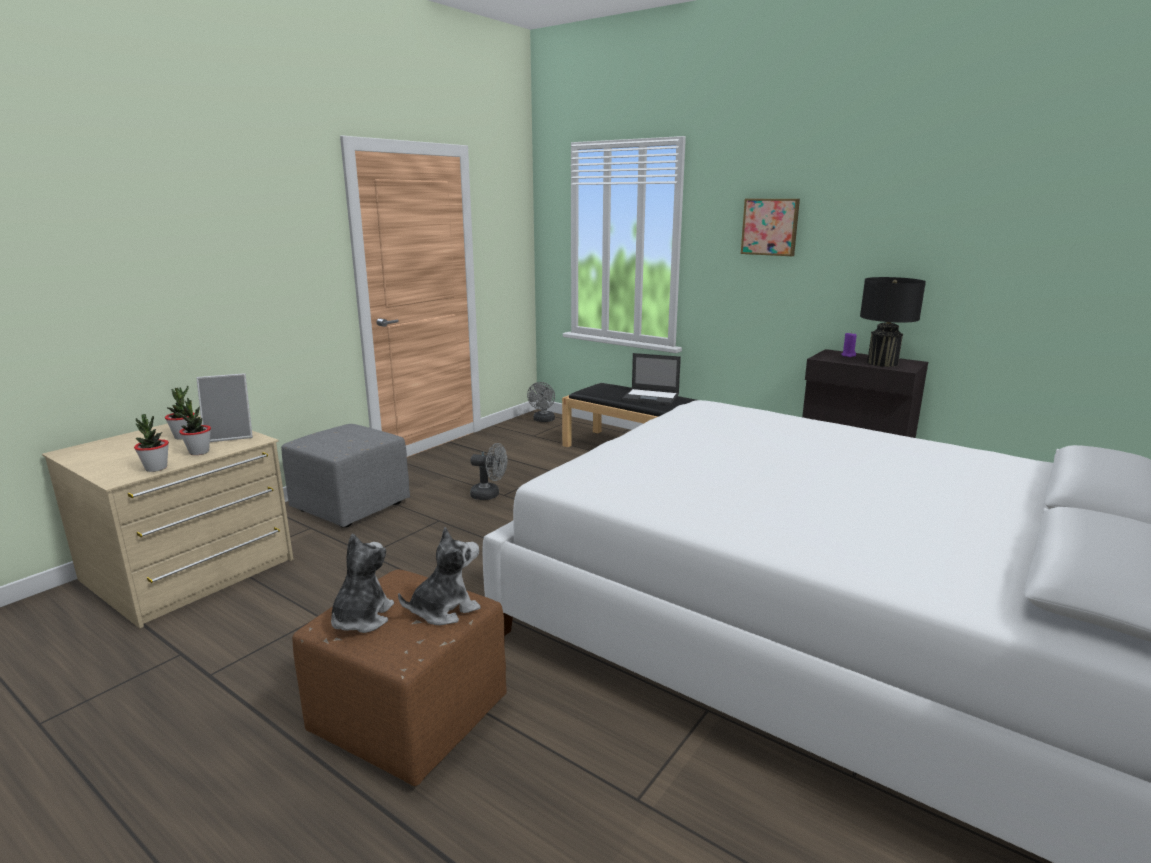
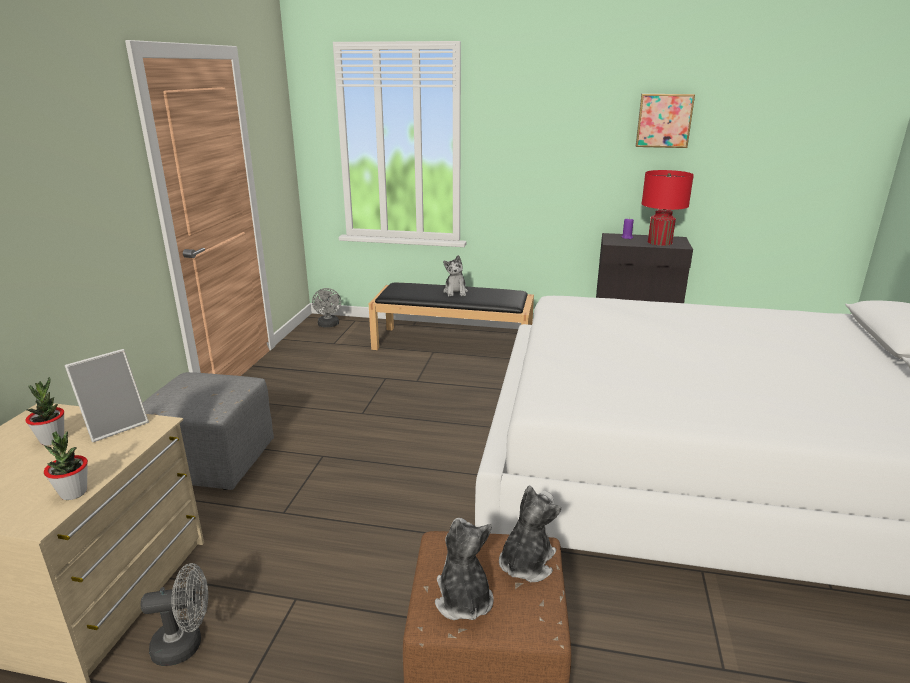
camera: 25 degrees left, 5 degrees up
(199, 452) = (103, 457): potted plant -> none
(489, 495) = (348, 416): grey fan -> grey fan (185, 644)
(651, 397) = (455, 292): laptop -> plush toy
(770, 227) = (549, 128): picture -> picture (664, 120)
(882, 363) = (660, 242): black table lamp -> red table lamp

